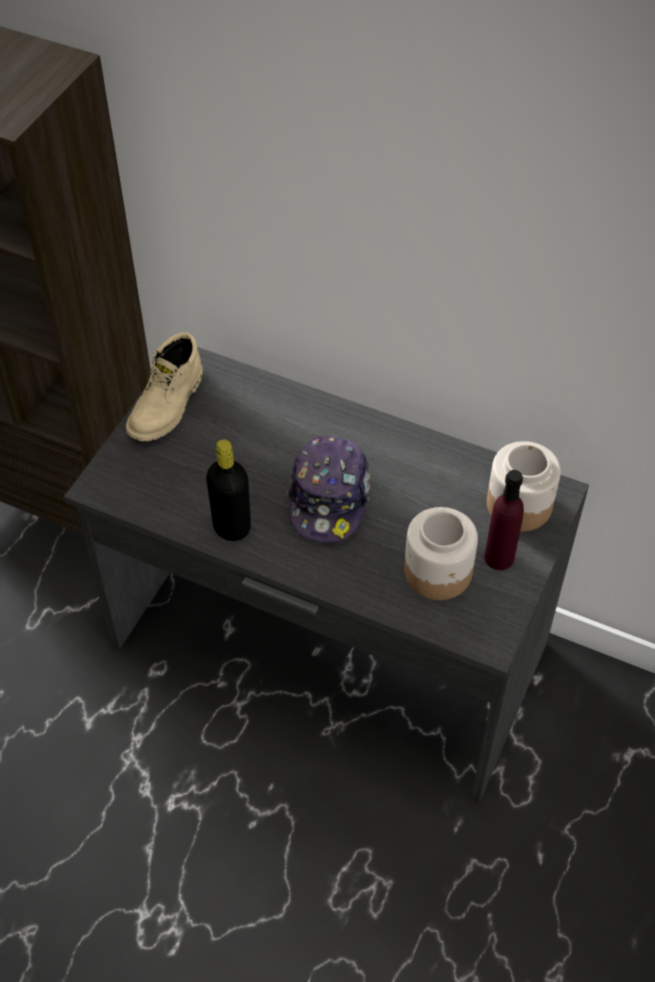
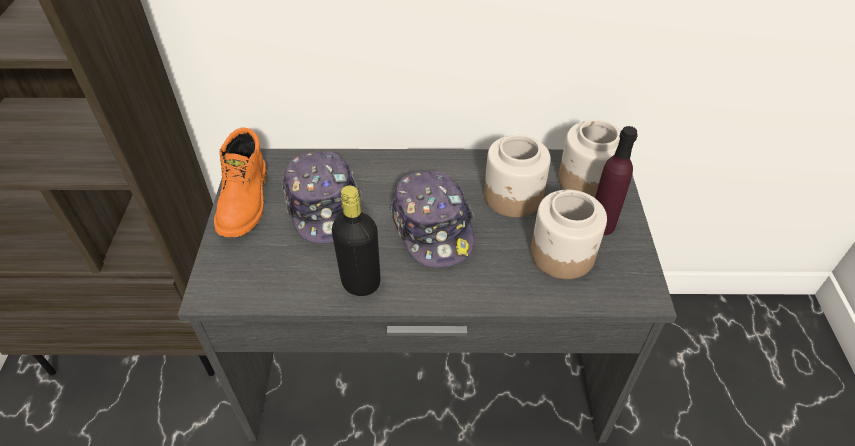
camera: 25 degrees left, 5 degrees down
(168, 406) = (246, 202): beige boot -> orange boot
(238, 438) = (324, 206): none -> cap
(429, 495) = (513, 197): none -> jar

